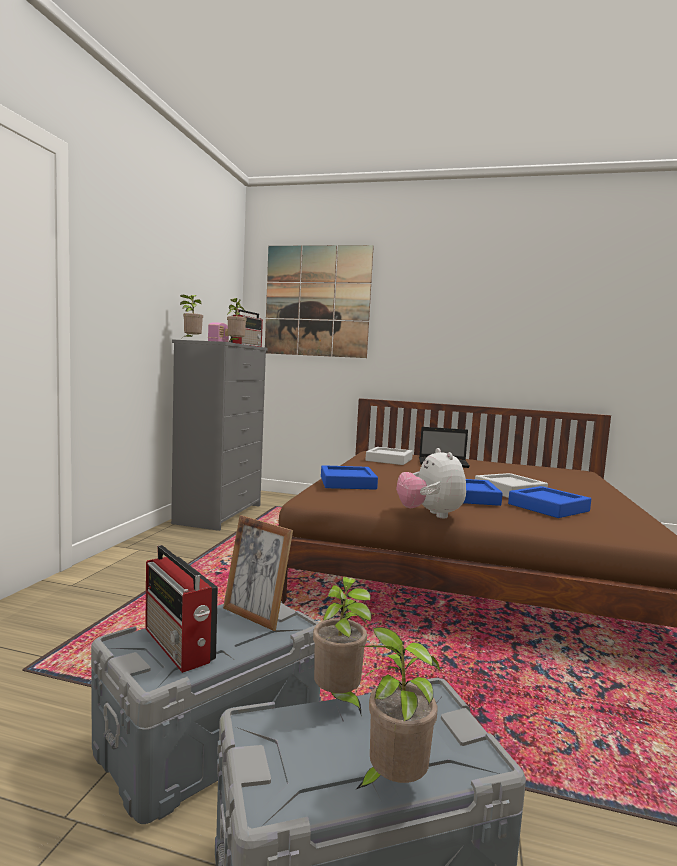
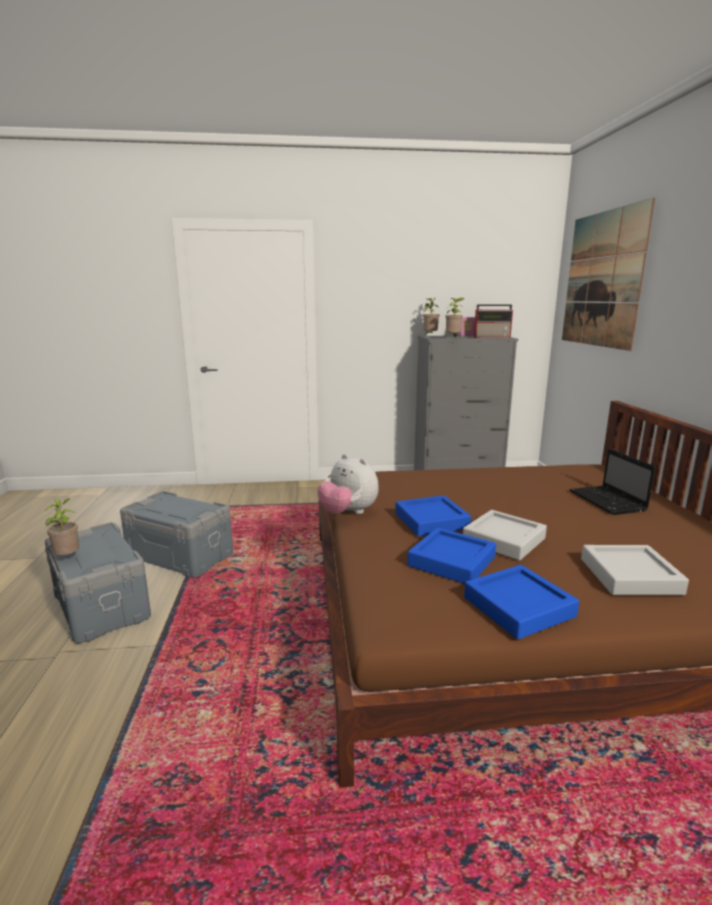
camera: 70 degrees right, 10 degrees up
(179, 645) = (163, 505): radio -> none
(255, 615) = (198, 511): picture frame -> none
(338, 700) = (123, 541): potted plant -> none
(347, 483) = (407, 476): blue tray -> blue tray (518, 607)
(389, 460) = (561, 478): grey tray -> grey tray (629, 576)
(430, 515) = (348, 513): plush toy -> plush toy turned 105 degrees counterclockwise

